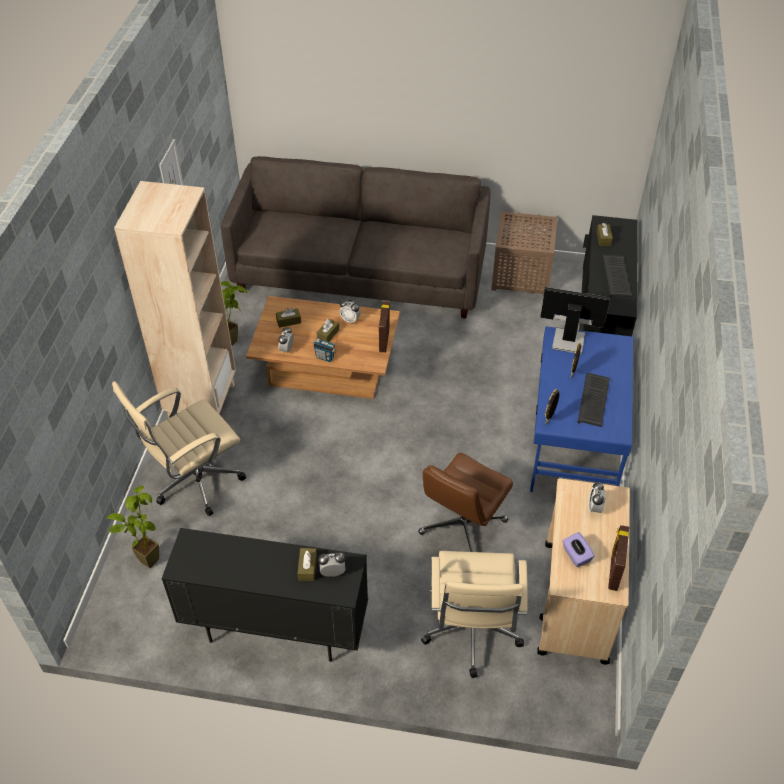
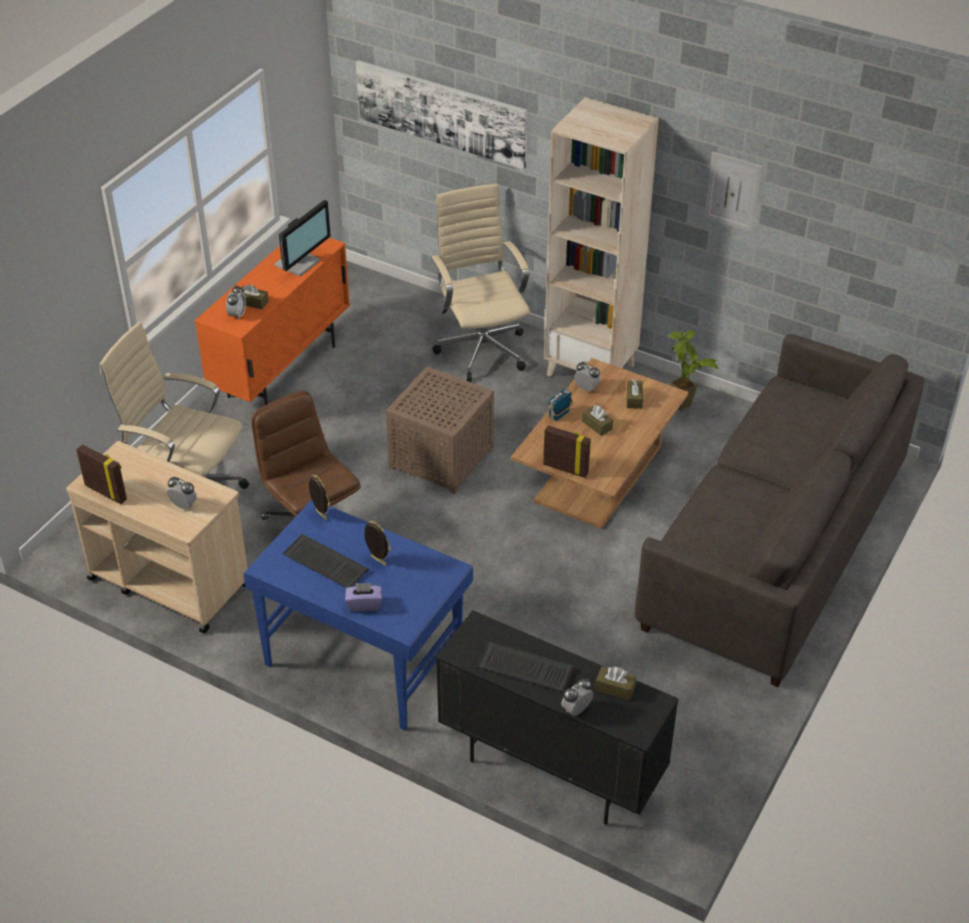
camera: 110 degrees right, 5 degrees down
(64, 393) = (441, 113): none -> picture
(146, 556) = (410, 309): potted plant -> none
(275, 629) = (282, 371): black cabinet -> orange cabinet
(350, 320) = (615, 449): alarm clock -> alarm clock (576, 710)
(522, 274) = (715, 727): brown side table -> brown side table (442, 459)
(568, 340) = (436, 577): monitor -> monitor (299, 263)
(576, 555) = (142, 472): purple tissue box -> purple tissue box (364, 604)

